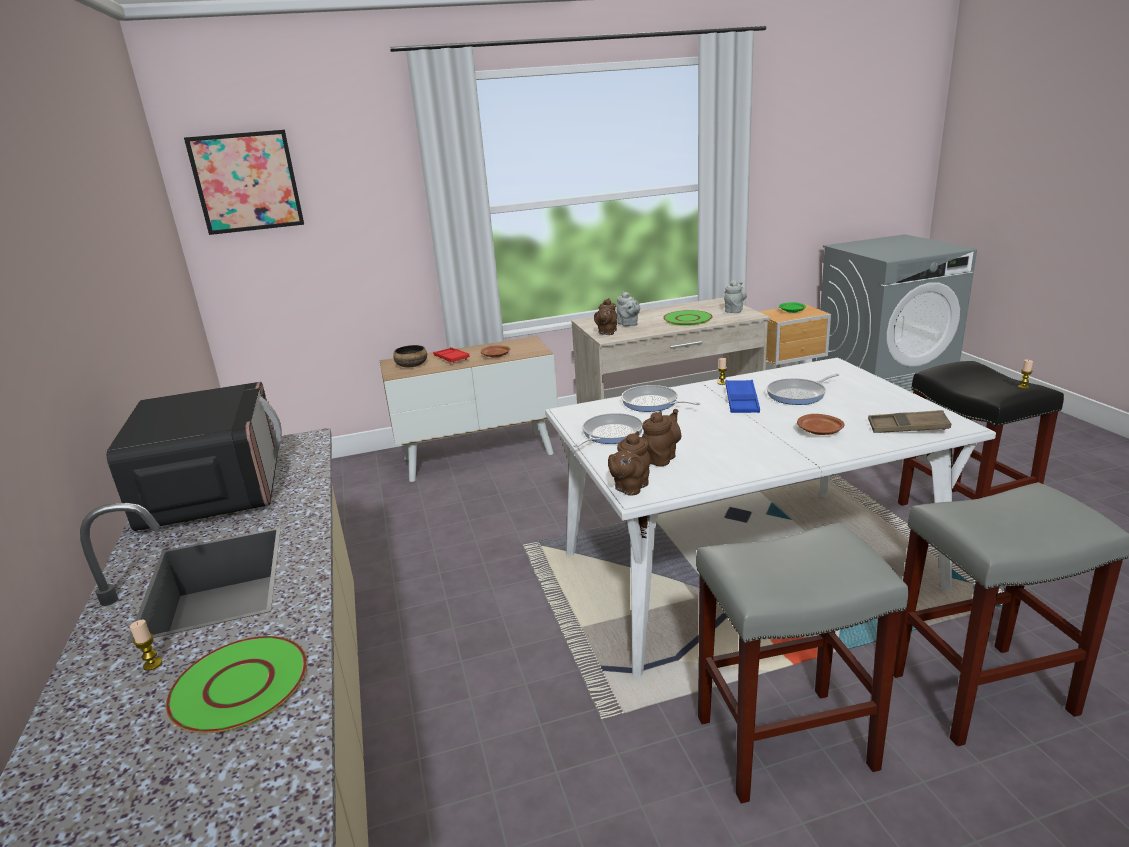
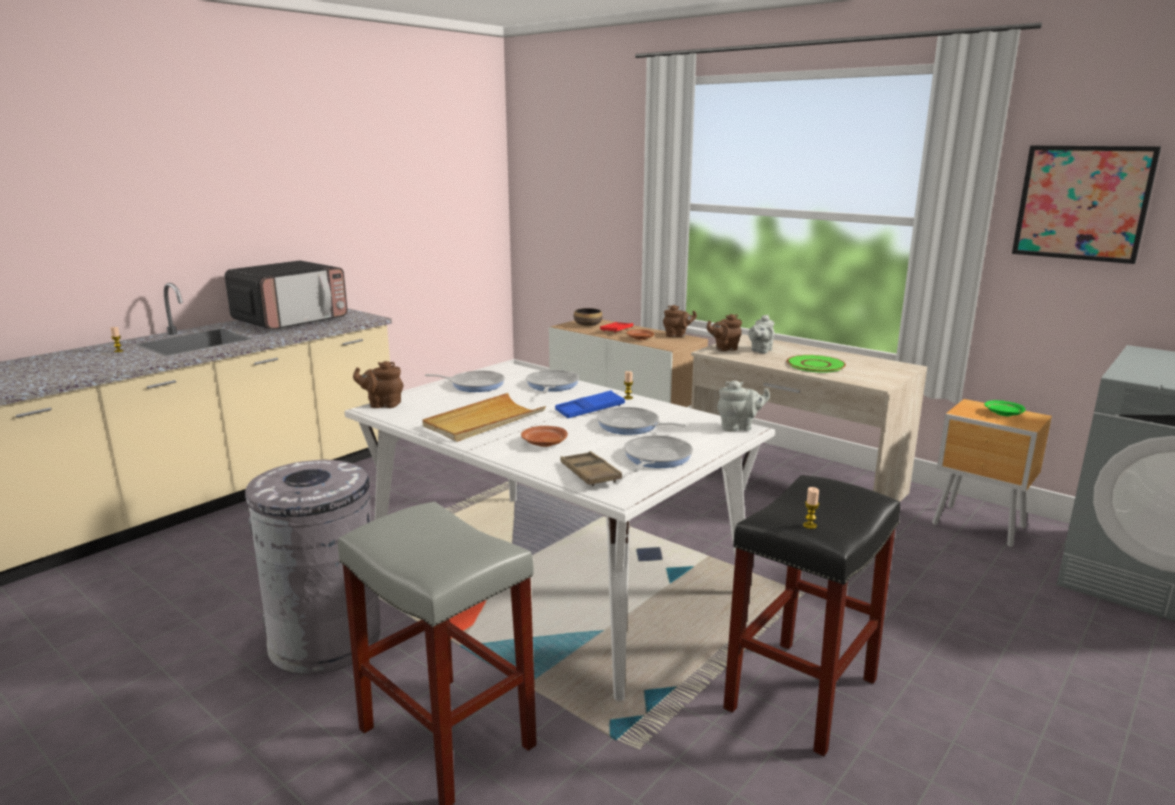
camera: 55 degrees right, 5 degrees down
(239, 686) = (100, 365): green plate -> none
(246, 182) = (546, 155): picture -> picture (1082, 203)
(661, 458) = (442, 404): brown teapot -> brown teapot (677, 336)
(734, 310) = (881, 376): grey teapot -> grey teapot (739, 427)
(737, 446) = (484, 421): none -> beige tray
(783, 744) = (326, 640): grey stool -> grey trash can
(882, 400) = (655, 458): none -> frying pan

